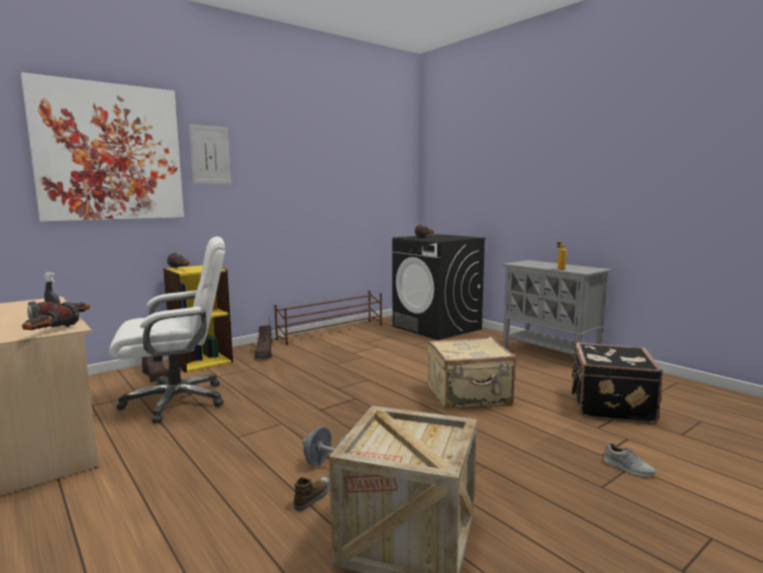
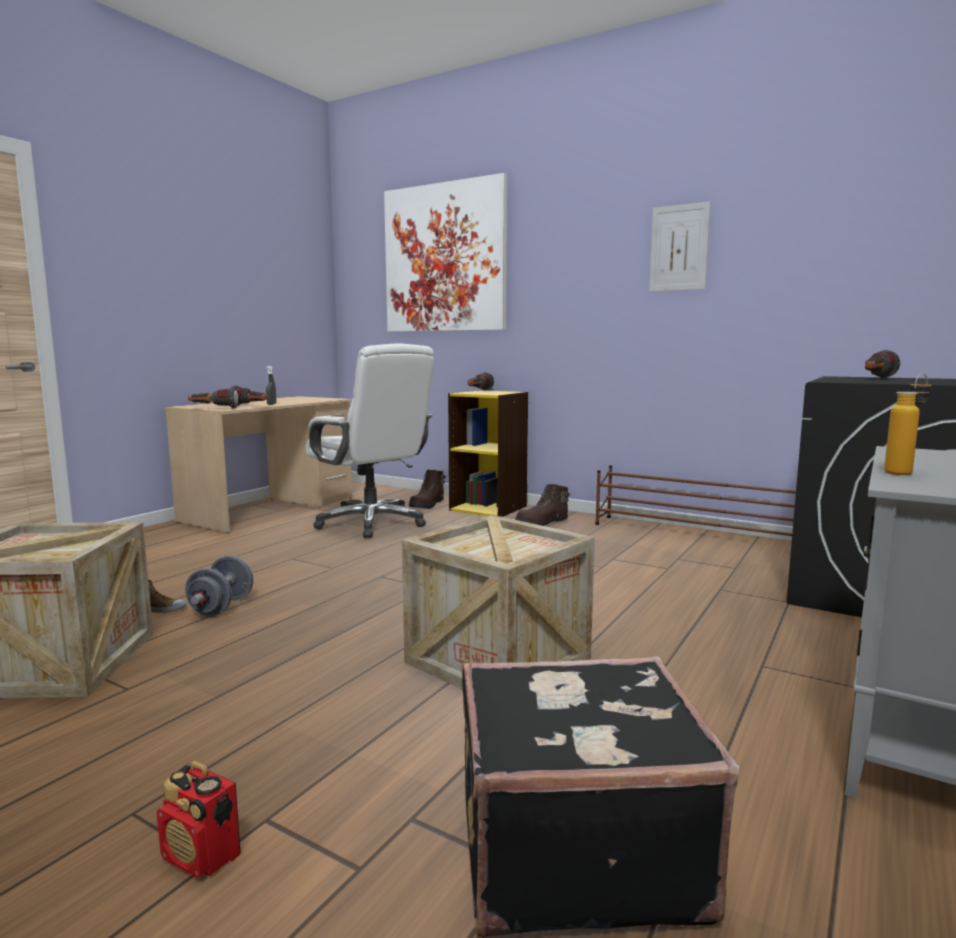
camera: 70 degrees right, 0 degrees up
(210, 155) = (543, 248): picture -> picture (679, 248)
(469, 396) = (498, 660): beige suitcase -> crate
(628, 468) = (202, 857): grey shoe -> radio

